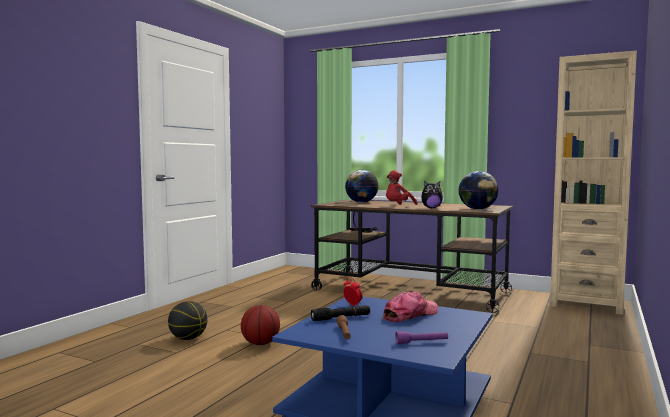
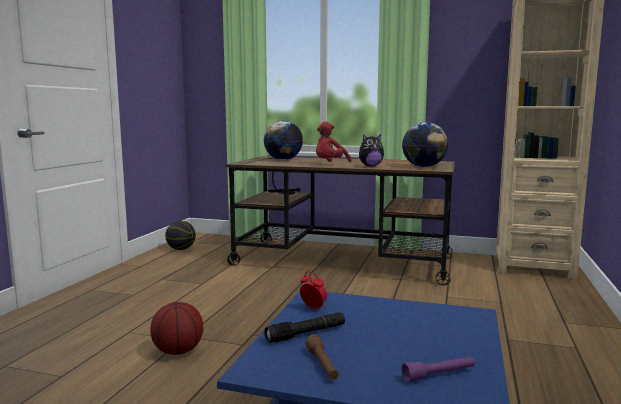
camera: 10 degrees left, 5 degrees up
(188, 338) = (77, 350): basketball -> basketball (181, 249)
(410, 315) = (396, 321): cap -> none

